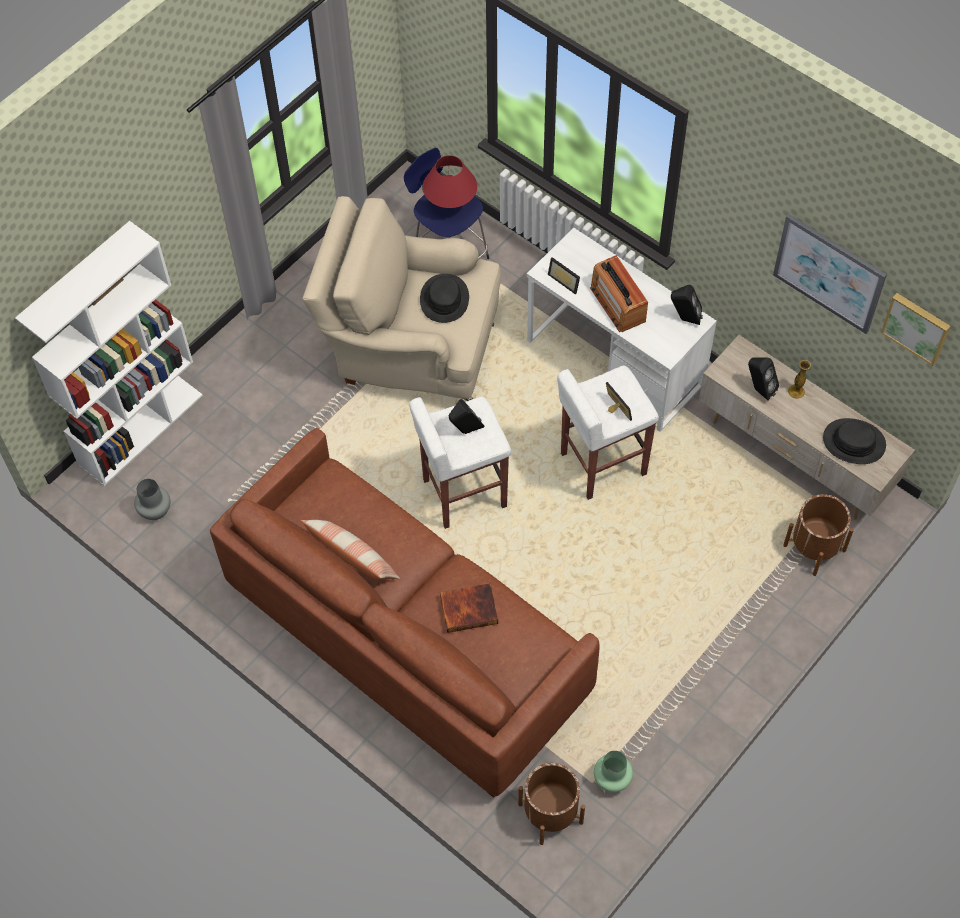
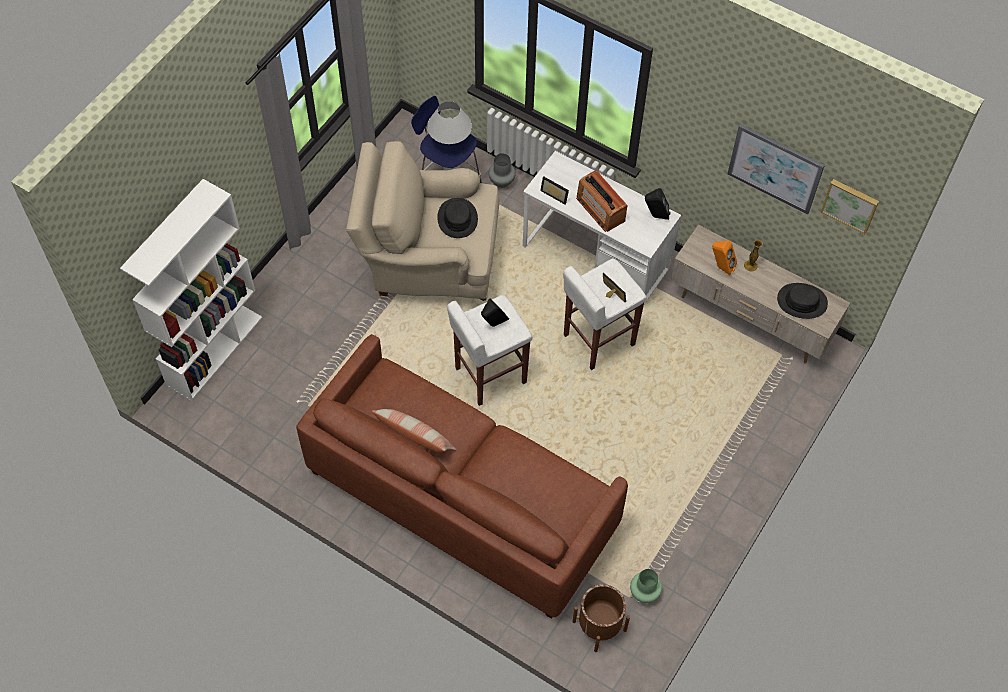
camera: 10 degrees left, 0 degrees up
(156, 510) = (238, 416): grey vase -> grey vase (502, 181)
(450, 205) = (449, 141): red table lamp -> white table lamp
(469, 608) = (516, 467): book -> none
(759, 389) = (721, 267): black speaker -> orange speaker
(814, 548) = (776, 389): brown planter -> none

